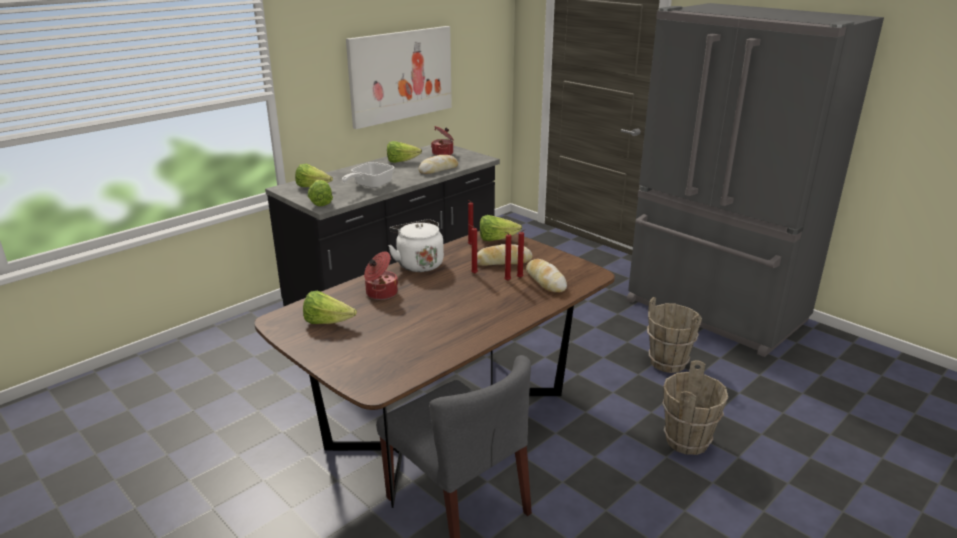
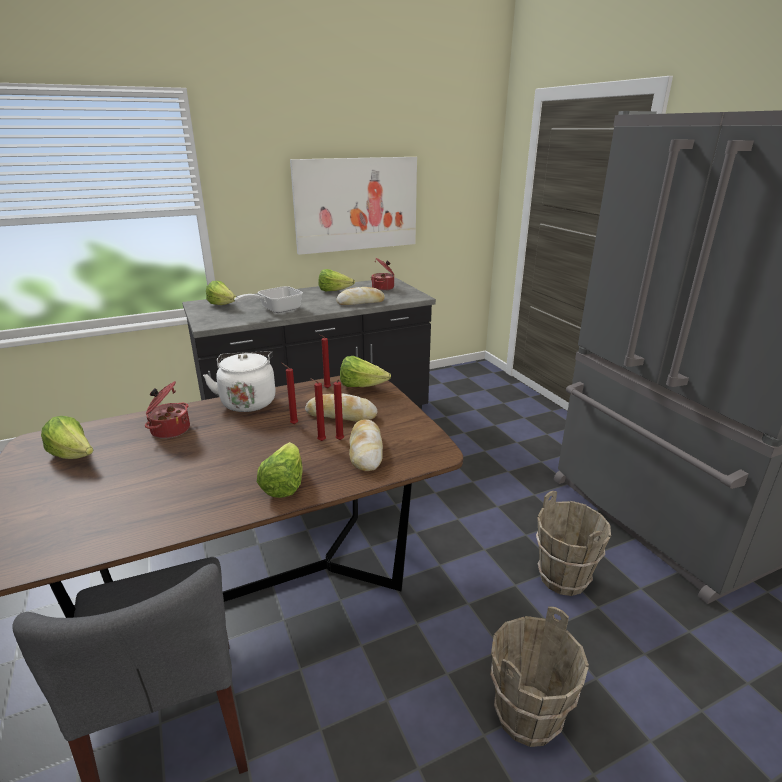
camera: 20 degrees right, 0 degrees up
(320, 202) = (210, 320): lettuce -> lettuce (284, 484)

